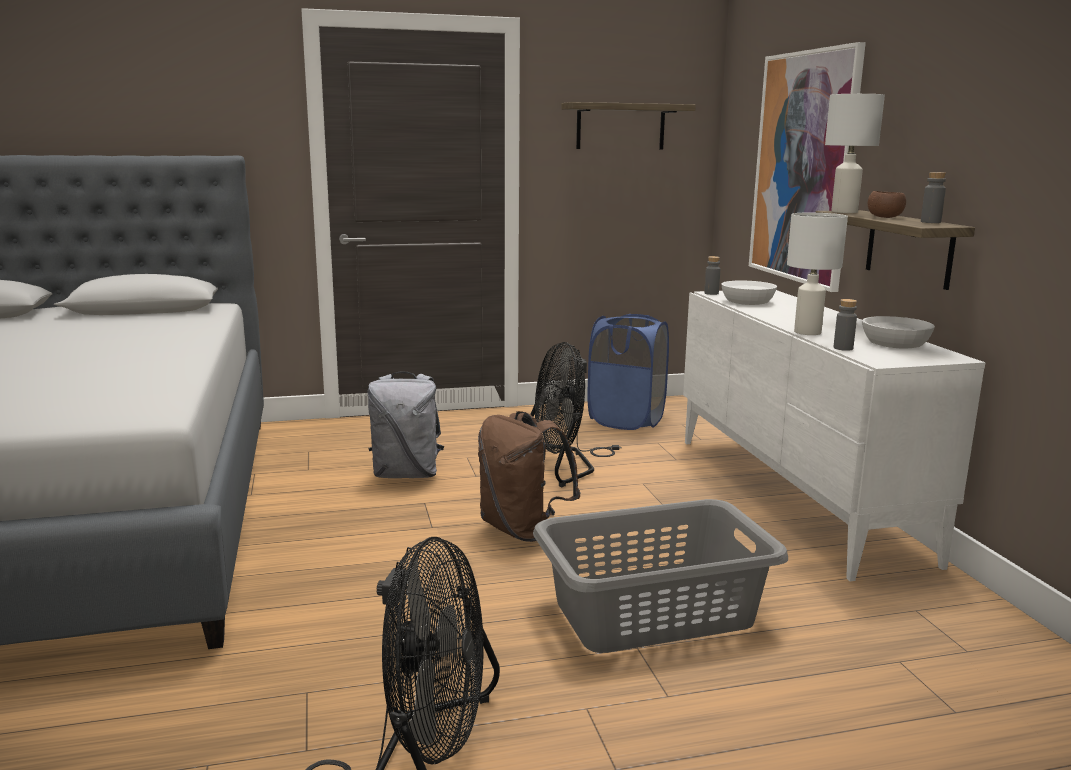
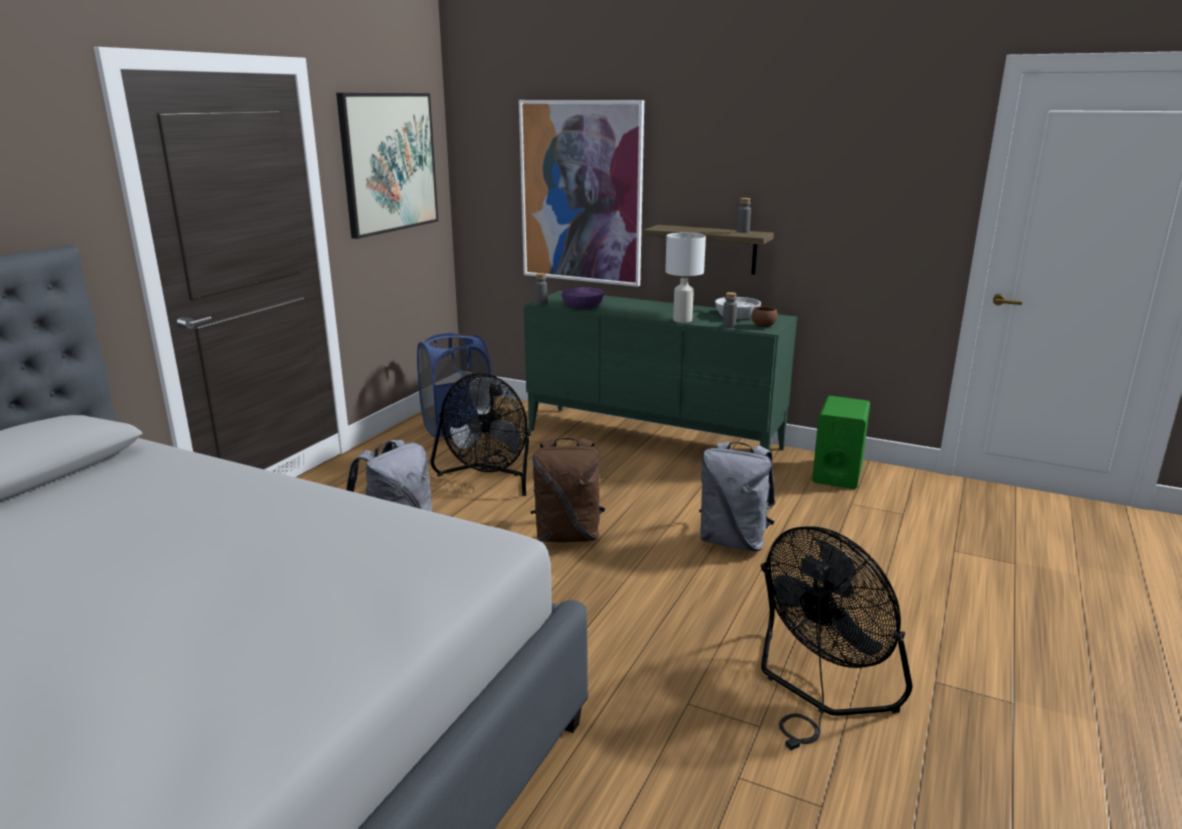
camera: 50 degrees left, 5 degrees up
(620, 126) = (389, 163): shelf -> picture
(655, 613) = (733, 541): grey laundry basket -> grey backpack
(746, 301) = (582, 305): white bowl -> purple bowl
(796, 496) = (654, 439): white dresser -> green dresser
(844, 212) = (664, 228): white table lamp -> none
(885, 217) = (707, 231): brown bowl -> brown bowl (763, 326)
(961, 625) = (837, 474): none -> green speaker

